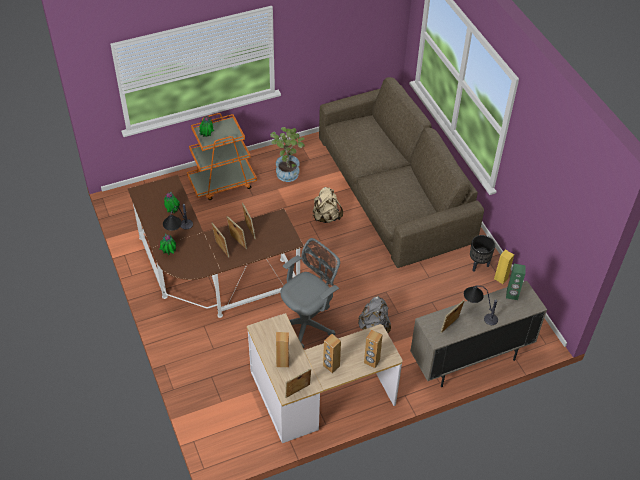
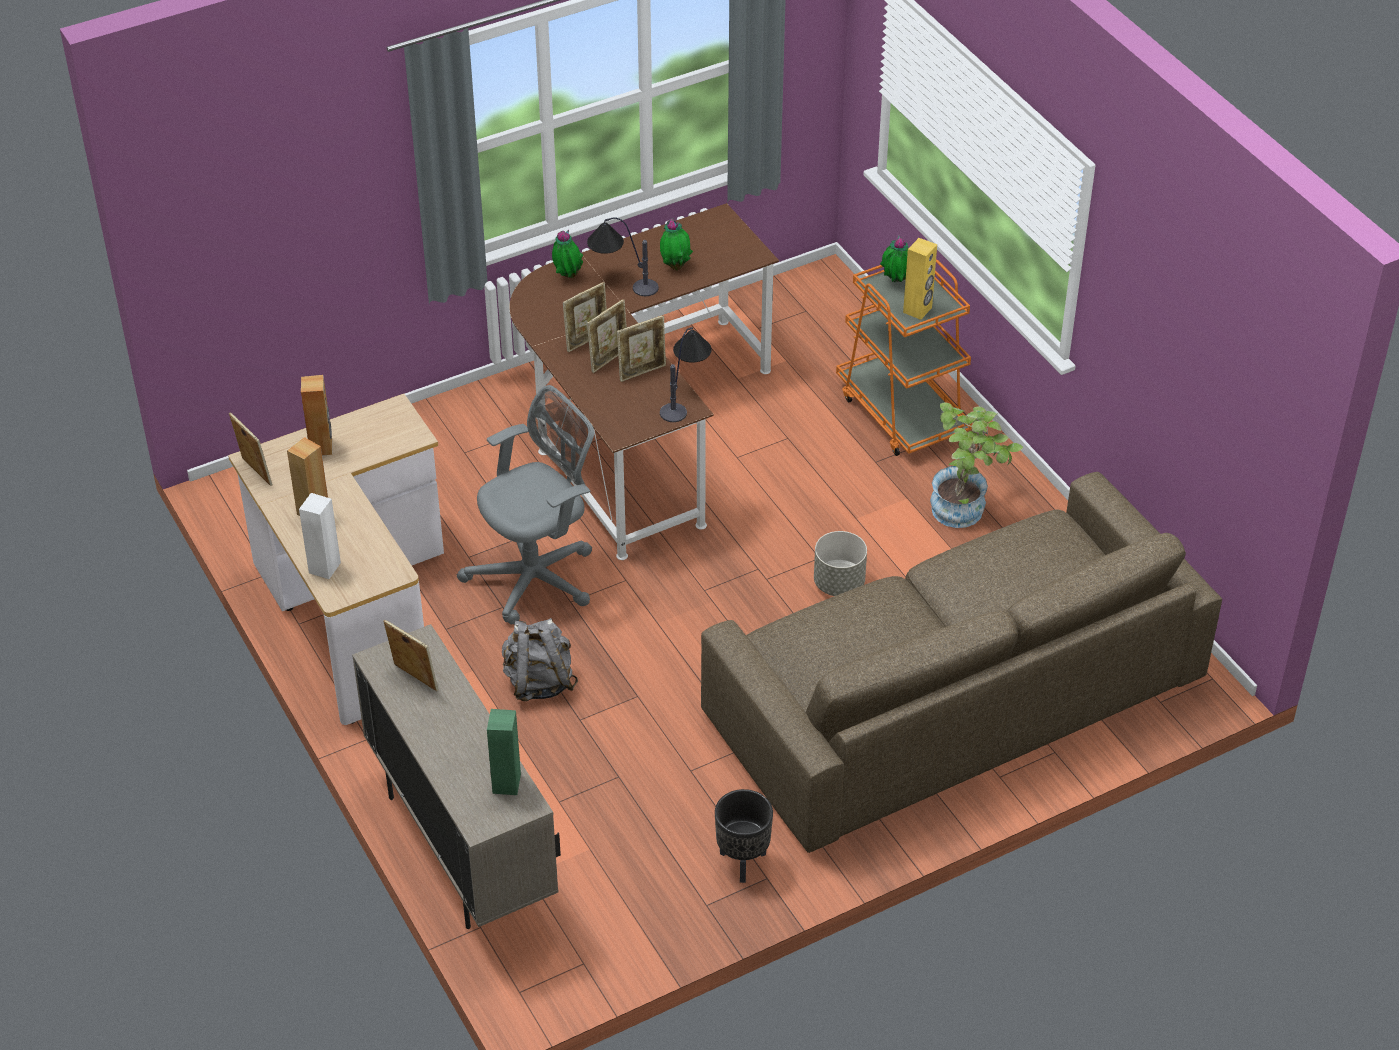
camera: 85 degrees right, 5 degrees down
(307, 323) = (537, 577): grey office chair -> grey office chair turned 75 degrees counterclockwise
(326, 217) = (838, 584): beige backpack -> grey planter
(371, 361) = (324, 567): brown speaker -> white speaker
(477, 313) = (450, 723): table lamp -> table lamp (685, 395)
(501, 278) = (707, 906): yellow speaker -> yellow speaker (917, 310)

